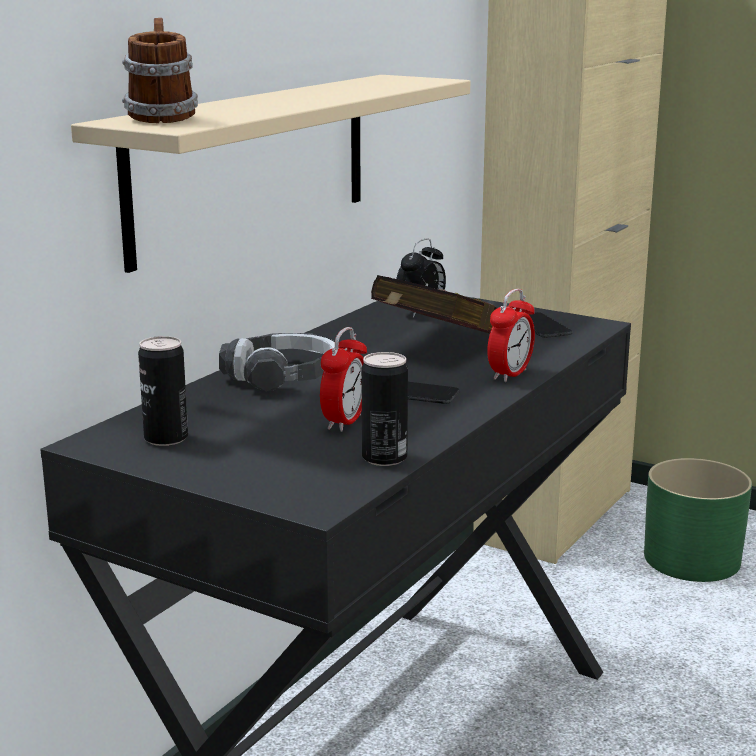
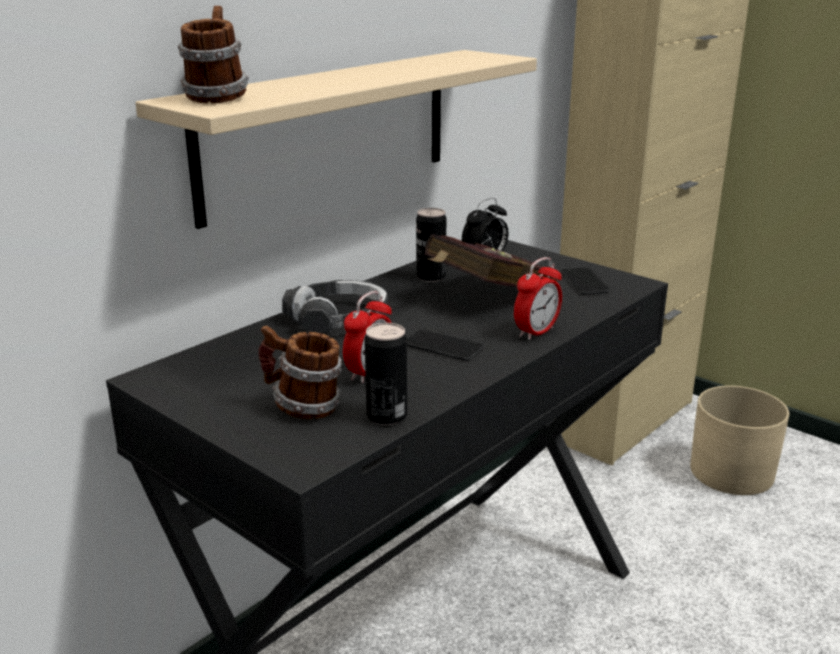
camera: 10 degrees right, 5 degrees up
(166, 438) = (211, 378): can -> can (431, 277)
(287, 457) = (303, 407): none -> mug
(692, 559) = (732, 472): green planter -> beige planter

